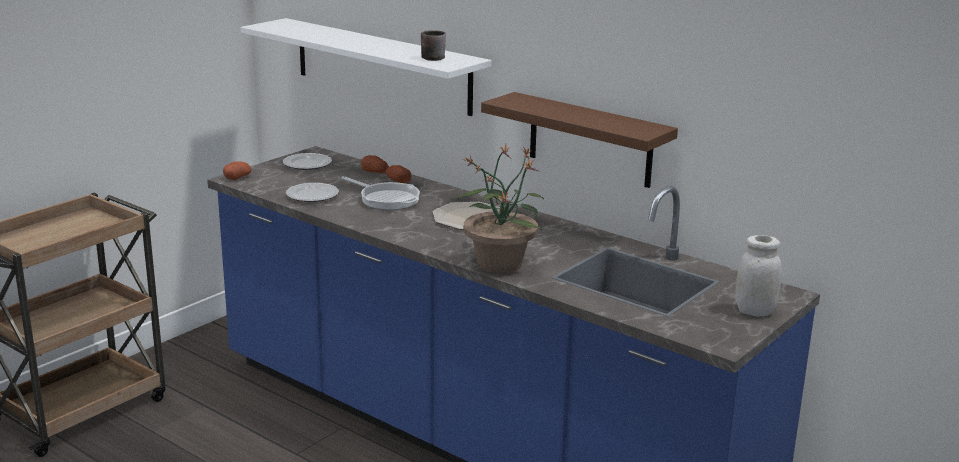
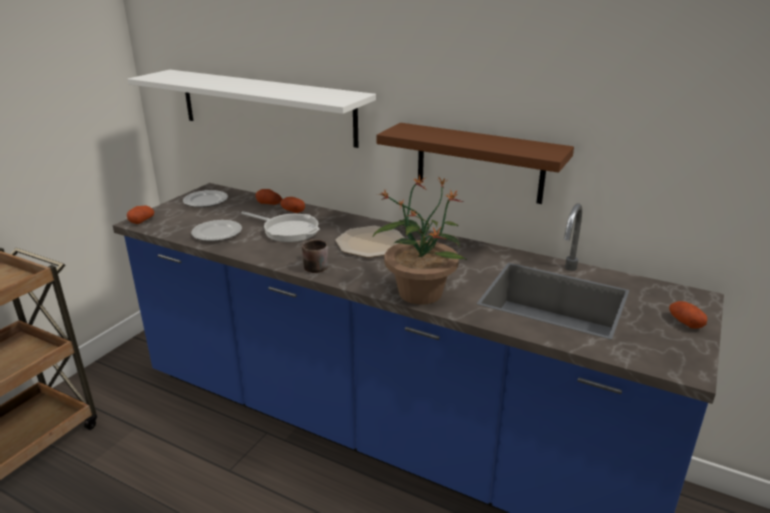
camera: 10 degrees left, 5 degrees up
(430, 57) = (318, 94): brown mug -> brown mug (313, 266)
(754, 311) = (685, 323): white jar -> potato

